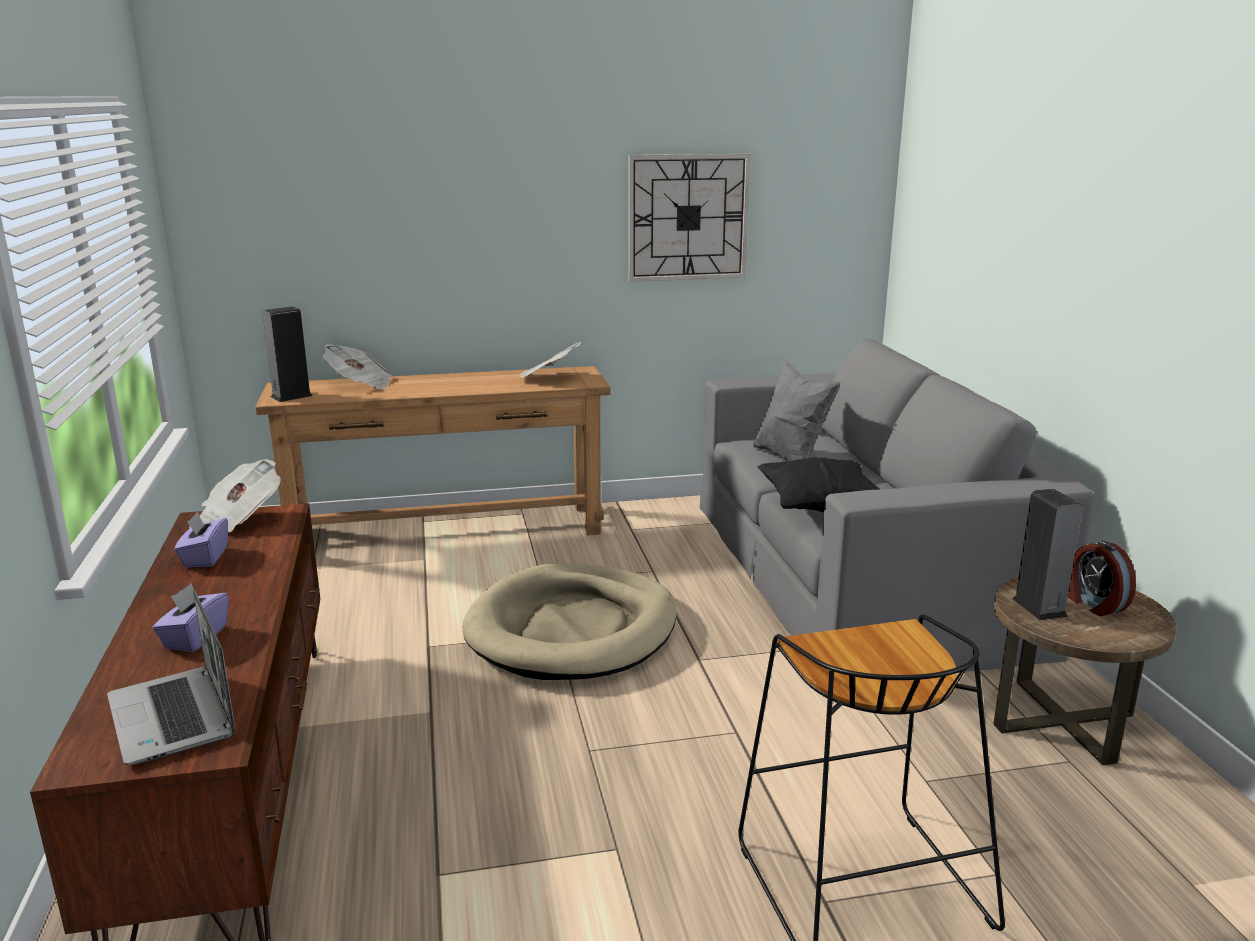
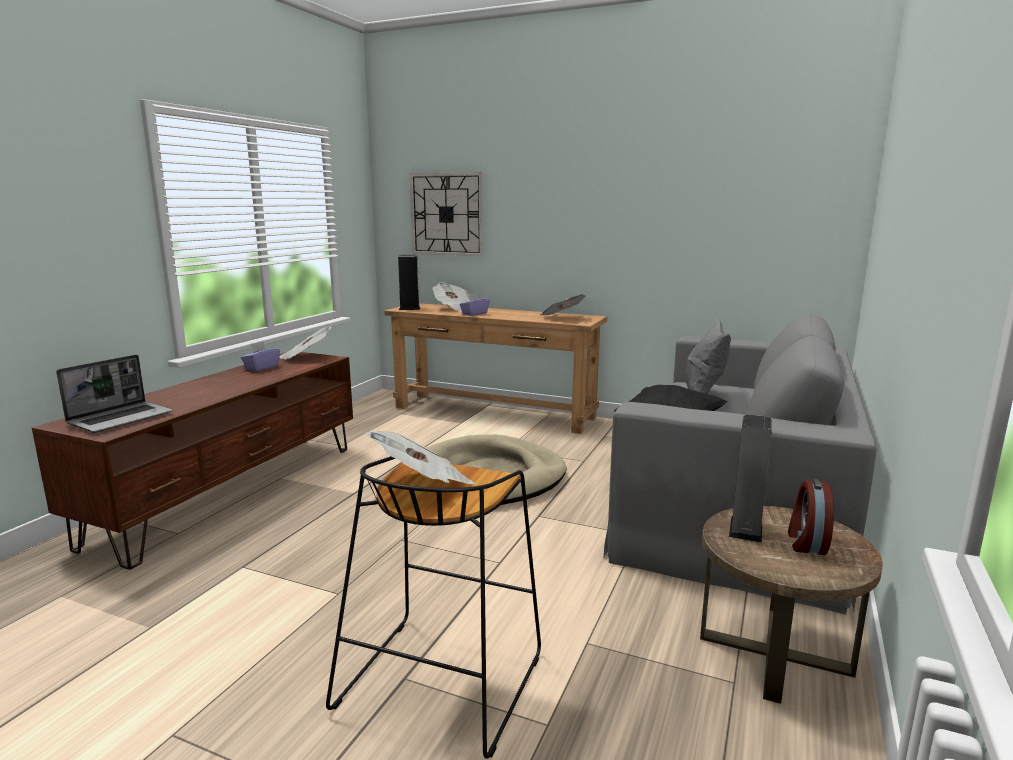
camera: 35 degrees right, 5 degrees down
(174, 718) = (121, 418): laptop -> laptop turned 150 degrees counterclockwise
(195, 637) = (192, 394): purple tissue box -> purple tissue box (474, 314)
(688, 217) = (683, 211): wall clock -> wall clock (447, 214)
(861, 663) = (423, 483): none -> newspaper

